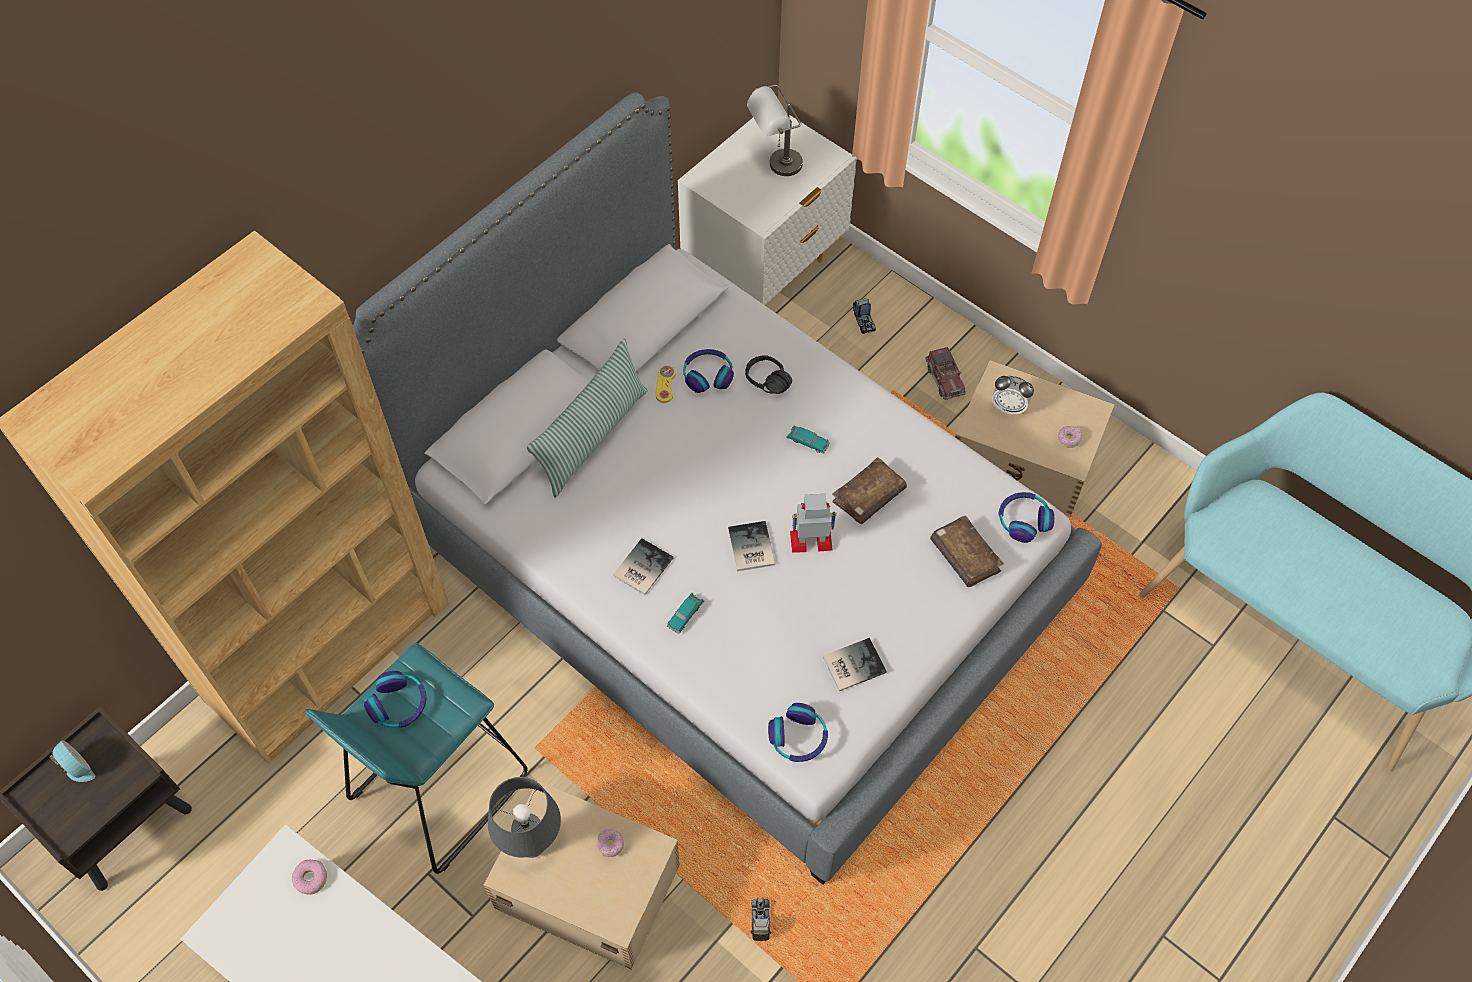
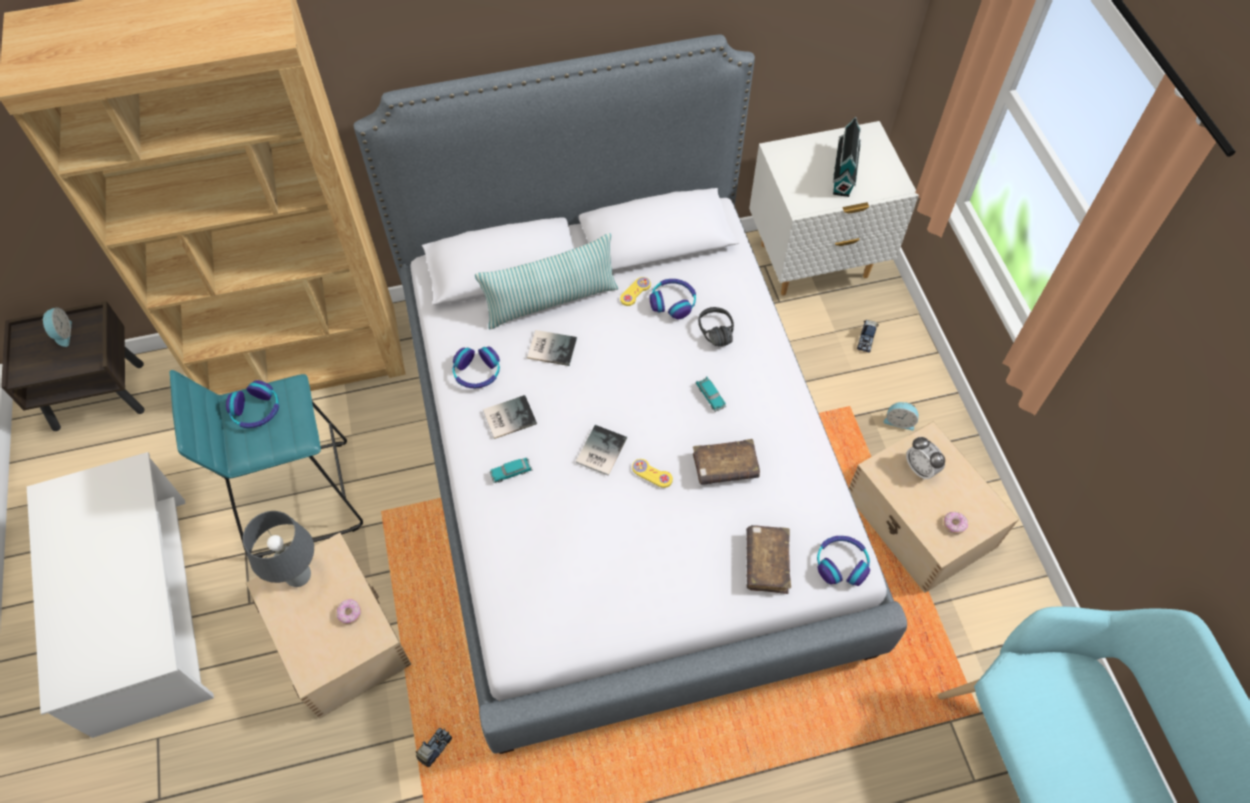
camera: 35 degrees right, 0 degrees up
(311, 878) = (132, 500): donut -> none
(775, 168) = (844, 171): grey table lamp -> toy house
(798, 738) = (517, 621): headphones -> headphones (477, 372)
(811, 540) = (652, 474): toy robot -> yellow game controller
(852, 664) = (605, 591): book -> book (551, 347)
(944, 379) = (899, 421): toy truck -> alarm clock

